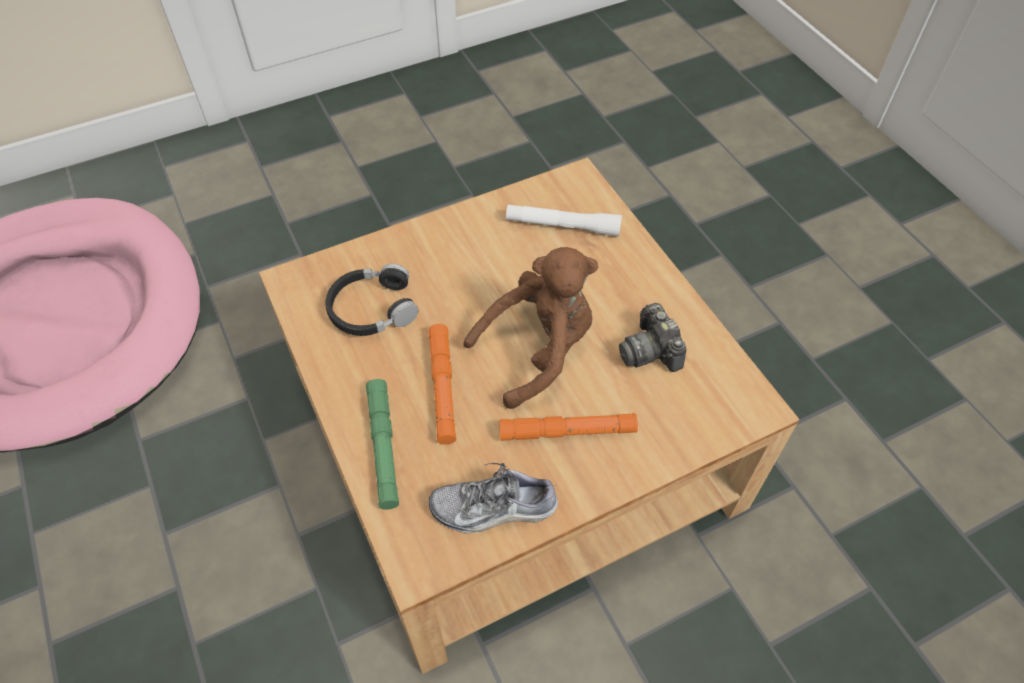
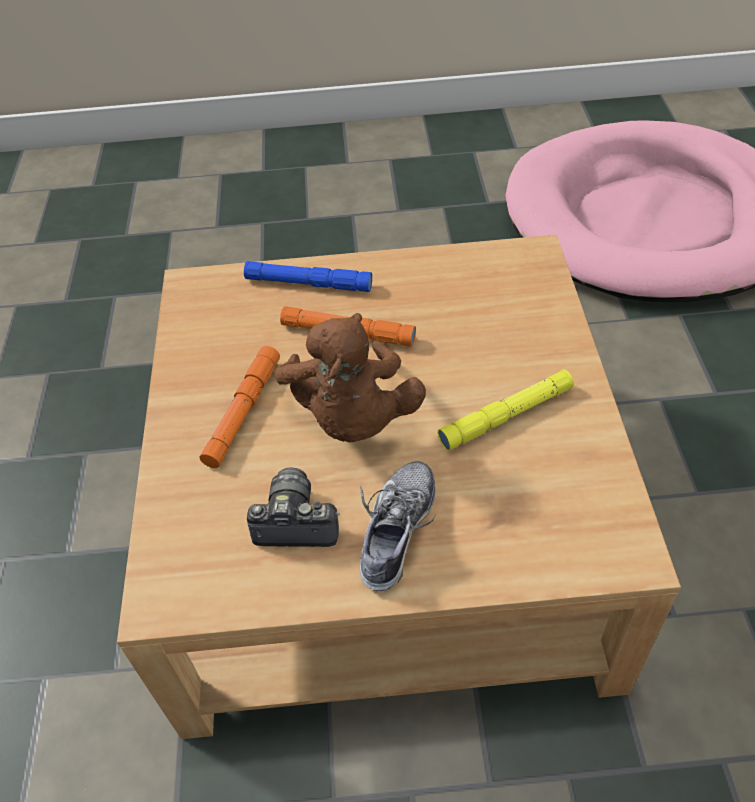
camera: 115 degrees right, 5 degrees down
(372, 309) = (471, 302): black headphones -> none
(383, 446) = (308, 283): green flashlight -> blue flashlight
(494, 257) = (506, 416): none -> yellow flashlight
(494, 508) = (204, 338): shoe -> shoe (396, 531)
(562, 226) = (537, 503): white flashlight -> none

